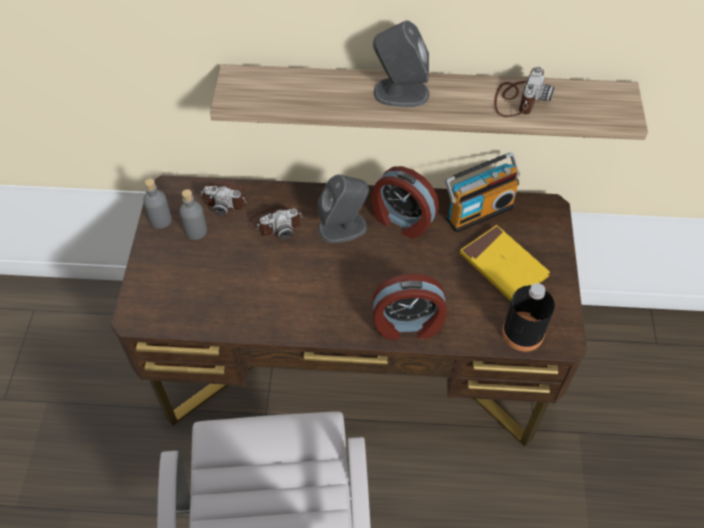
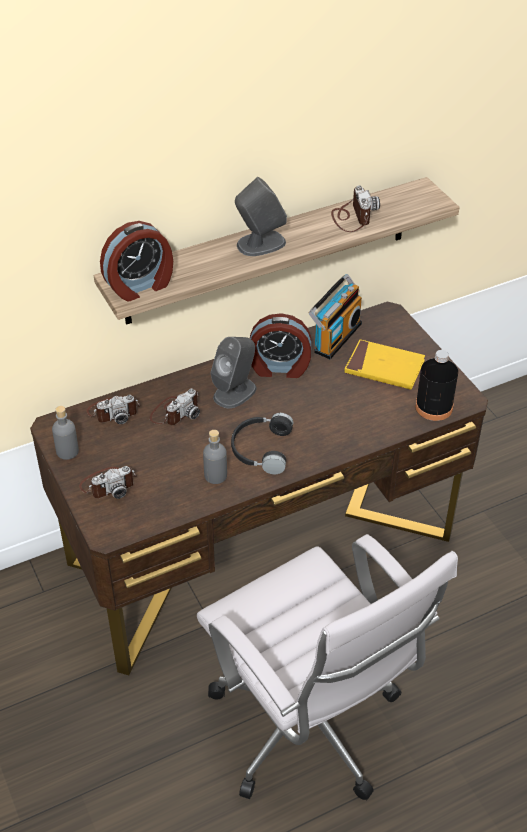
camera: 30 degrees left, 10 degrees down
(170, 269) = (108, 484): none -> camera
(196, 231) = (107, 446): grey bottle -> grey bottle (215, 475)
(323, 298) = (260, 449): none -> black headphones
(407, 325) = (343, 439): alarm clock -> alarm clock (140, 286)

